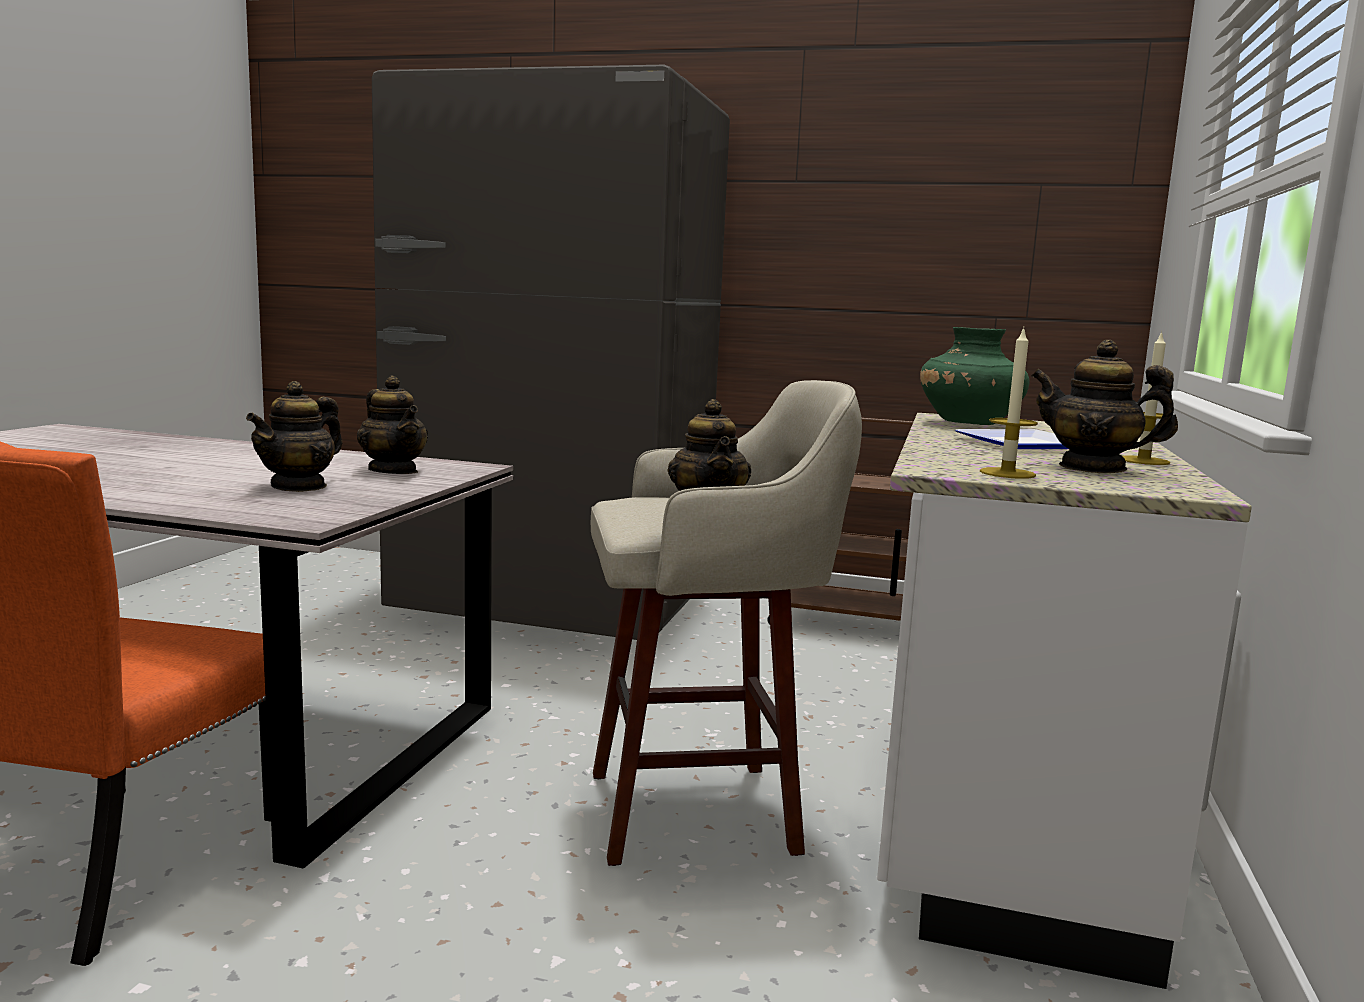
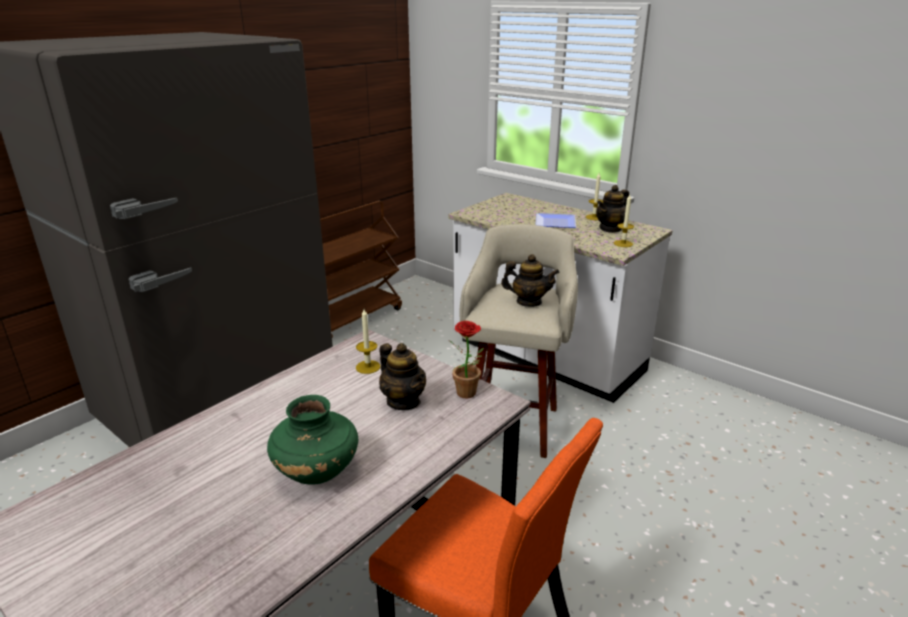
camera: 65 degrees left, 15 degrees up
(328, 507) = (469, 395): none -> potted plant
(394, 471) = (368, 367): teapot -> candle
(970, 424) = (494, 215): green vase -> green vase (317, 471)

